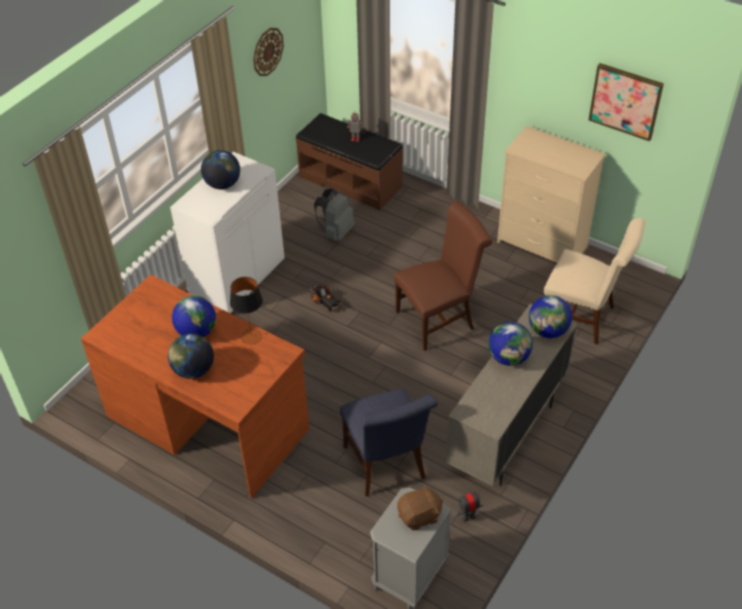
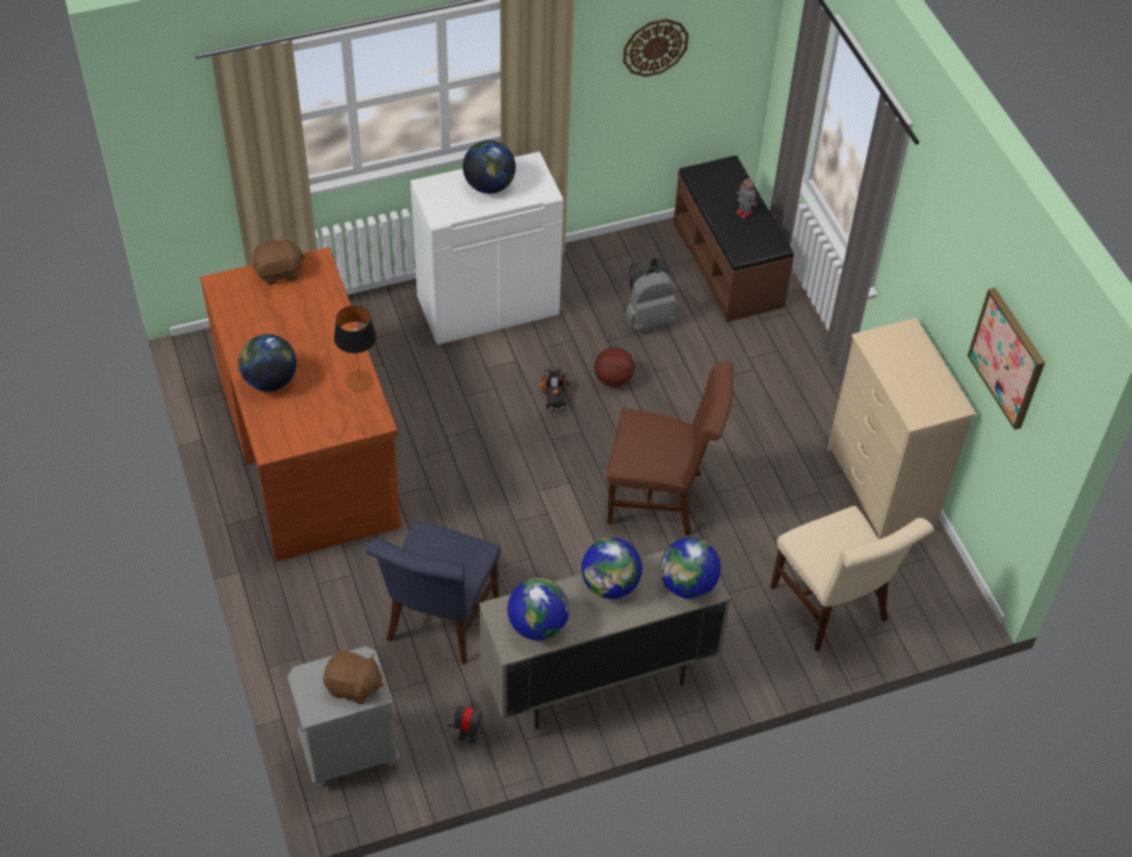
camera: 35 degrees right, 5 degrees up
(133, 306) = (279, 272): none -> brown plush toy
(196, 331) = (312, 340): globe -> globe (537, 625)
(349, 274) = (613, 379): none -> basketball

